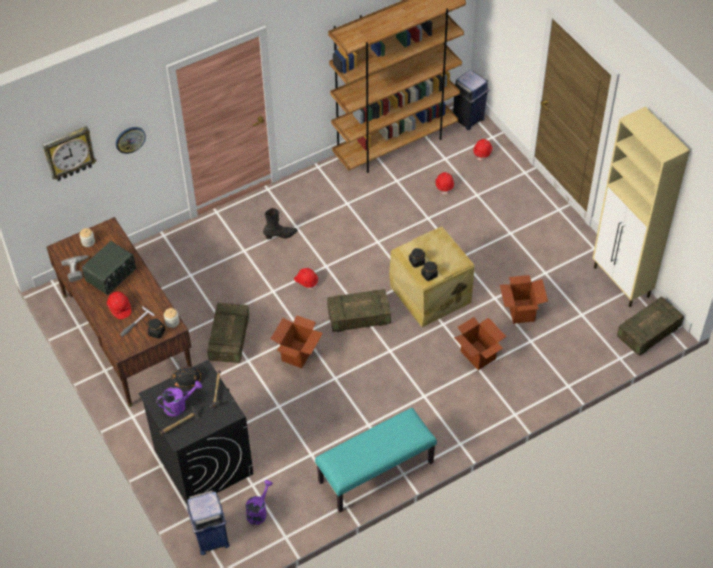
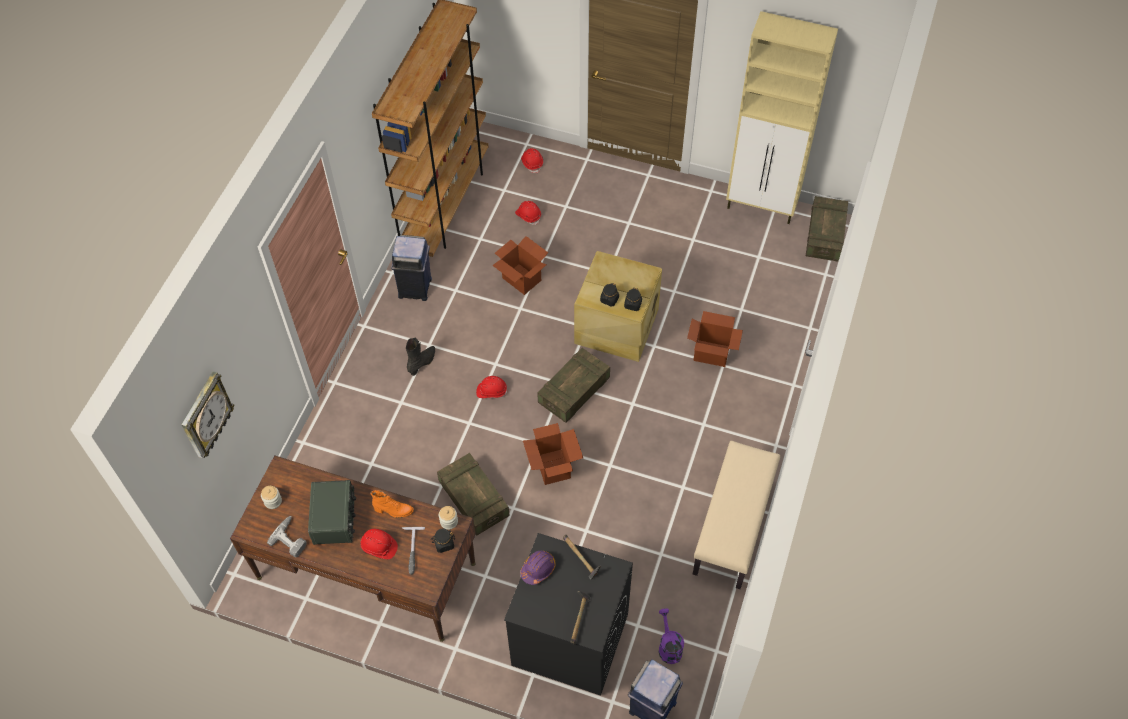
camera: 40 degrees left, 5 degrees up
(130, 139) = (250, 357): wall clock -> none
(147, 294) = (393, 511): none -> orange boot
(179, 406) = (558, 601): purple watering can -> none
(186, 379) = (538, 569): black hard hat -> purple hard hat
(376, 473) = (733, 527): turquoise bench -> beige bench
(468, 119) = (488, 140): blue trash can -> blue trash can (416, 288)
(521, 311) = (707, 288): cardboard box -> cardboard box (521, 279)

